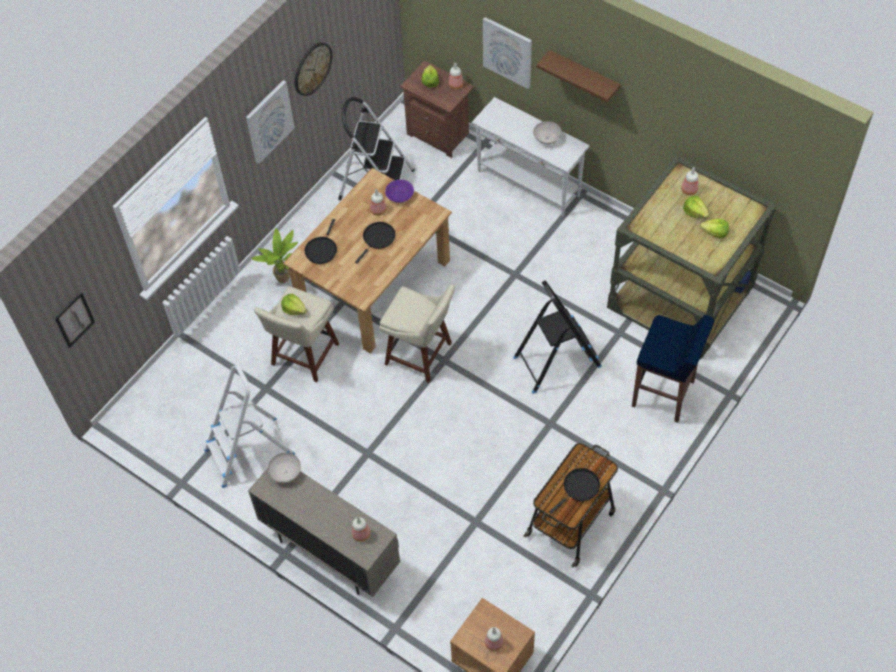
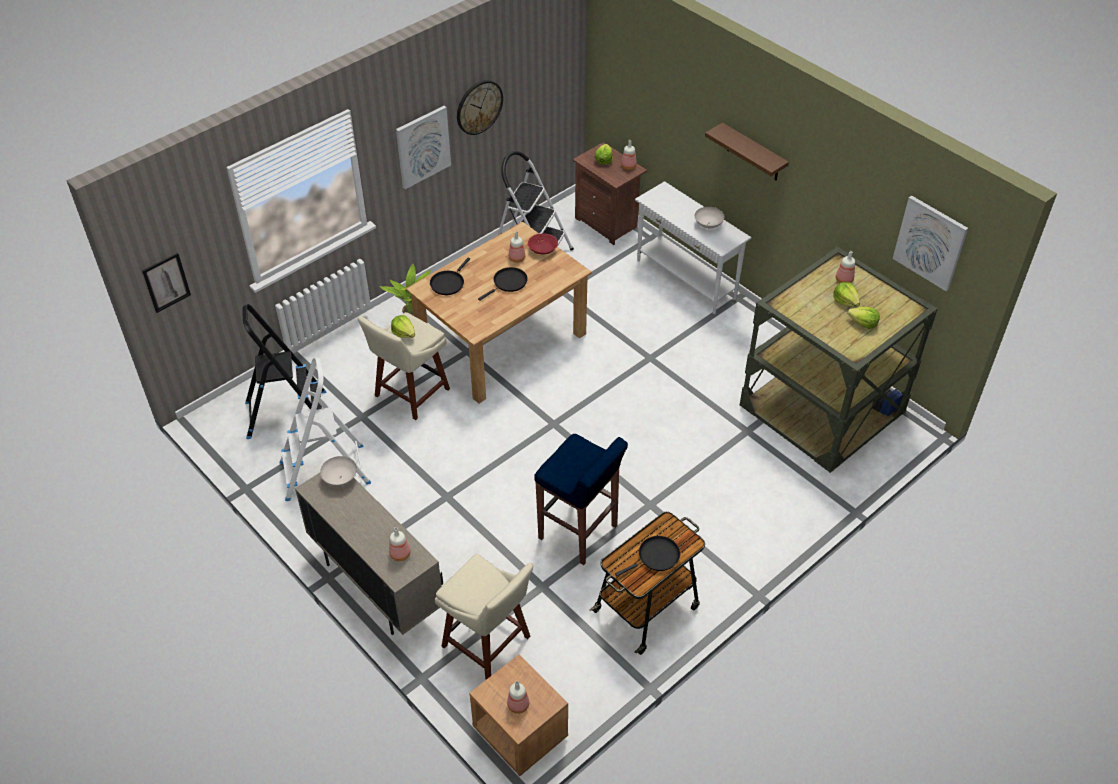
camera: 10 degrees right, 10 degrees down
(400, 195) = (543, 249): purple bowl -> red bowl
(421, 355) = (531, 414): beige stool -> beige stool (489, 644)
(507, 52) = (682, 128): picture -> picture (930, 242)
(558, 361) = (674, 446): black step ladder -> black step ladder (288, 414)
(664, 394) = (782, 499): blue stool -> blue stool (579, 533)

